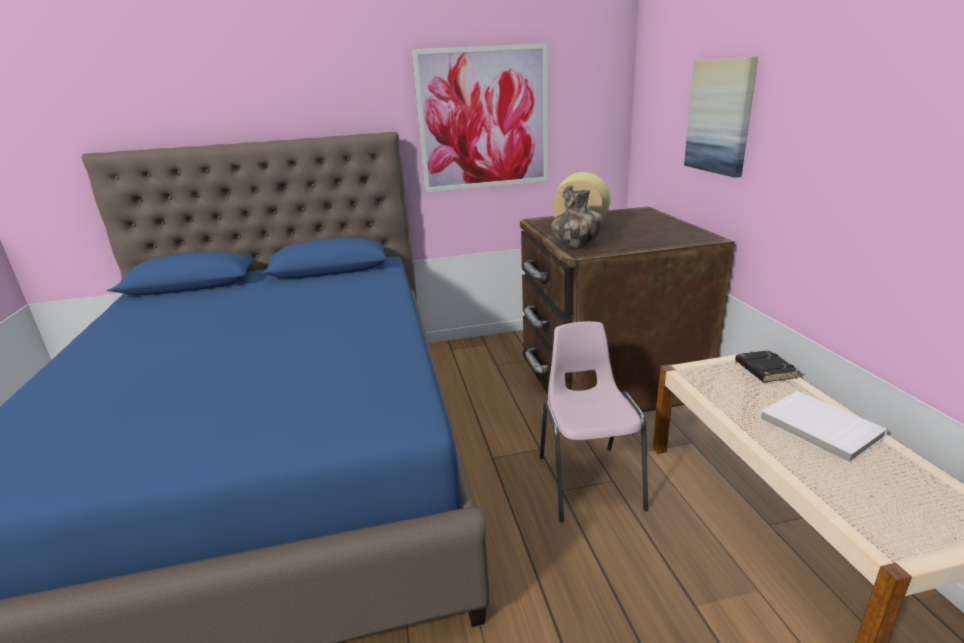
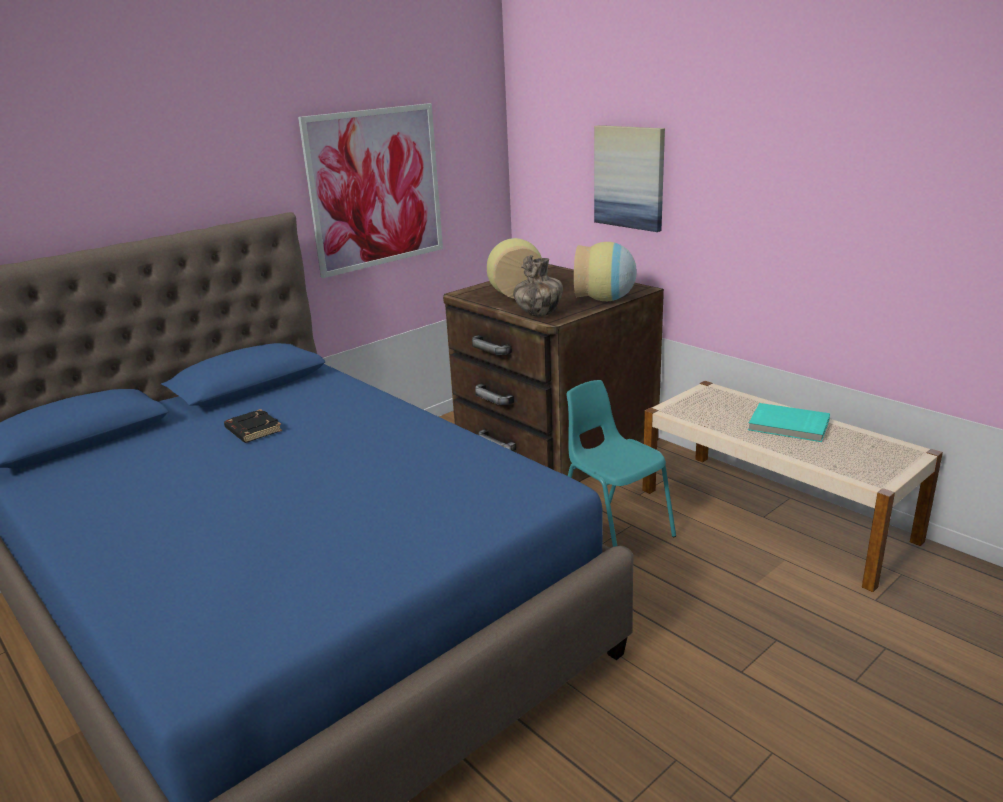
camera: 30 degrees left, 0 degrees up
(589, 481) = (614, 531): pink chair -> turquoise chair
(657, 243) = (605, 300): none -> vase
(764, 370) = (721, 394): black book -> black book (252, 430)
(819, 428) = (788, 426): white book -> turquoise book

